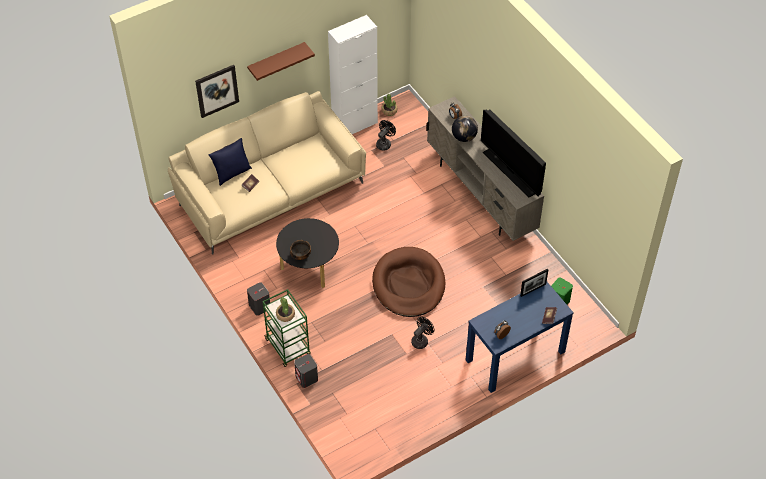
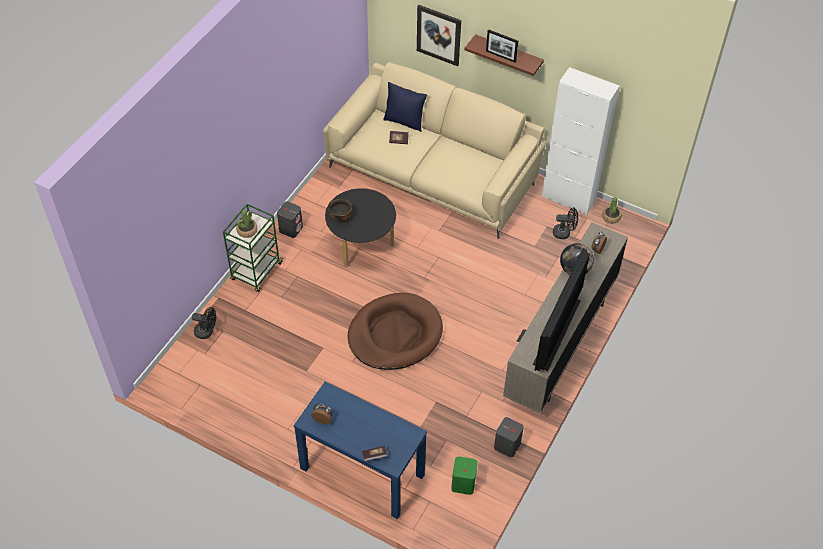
camera: 60 degrees right, 0 degrees up
(307, 378) = (229, 303): grey speaker -> grey speaker (507, 446)
(421, 340) = (331, 376): black fan -> black fan (207, 332)
(533, 290) = (404, 424): picture frame -> picture frame (500, 56)

